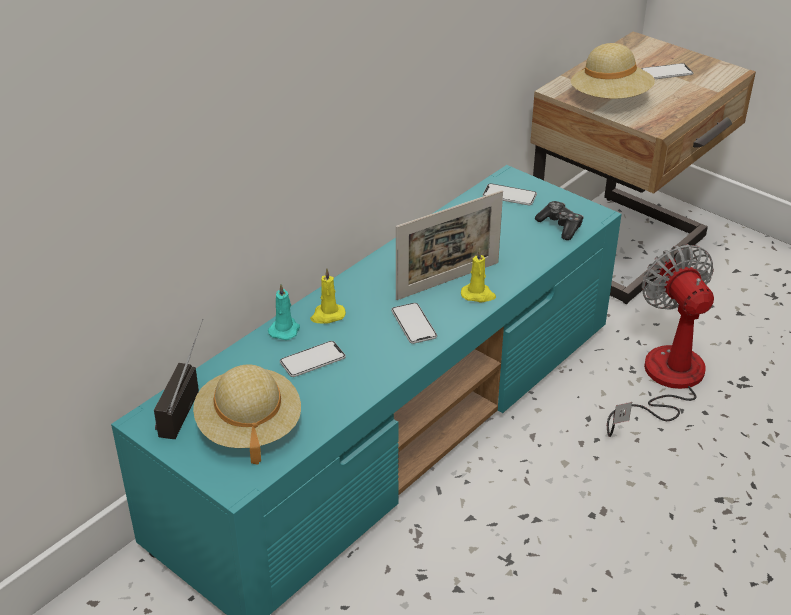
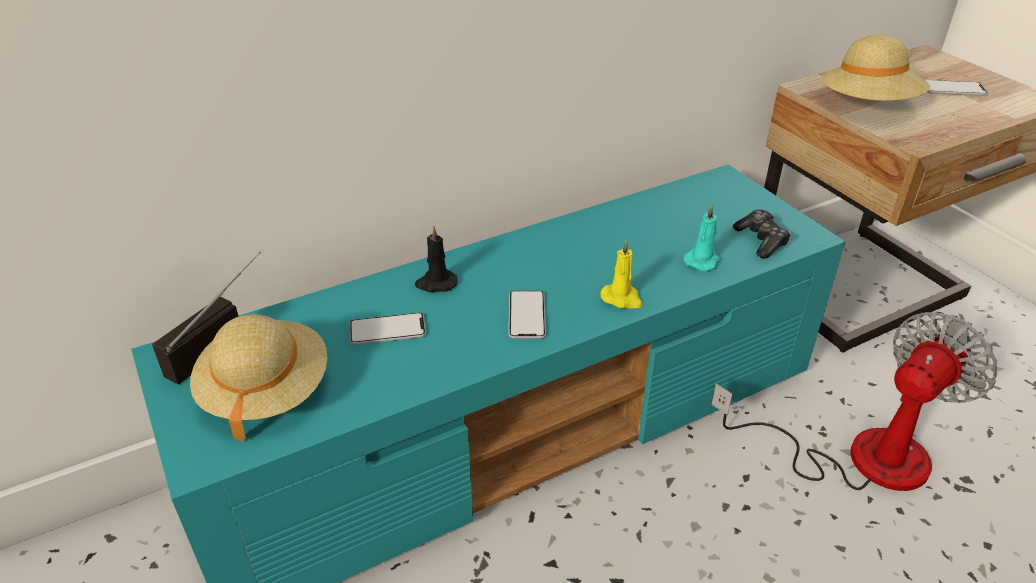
camera: 20 degrees right, 0 degrees up
(285, 329) = (380, 288): turquoise candle -> turquoise candle (702, 260)
(327, 315) = (436, 283): yellow candle -> black candle
(448, 281) = (594, 274): picture frame -> none
(509, 195) = (715, 196): phone -> none
(664, 381) = (858, 456): fan -> fan turned 45 degrees clockwise

